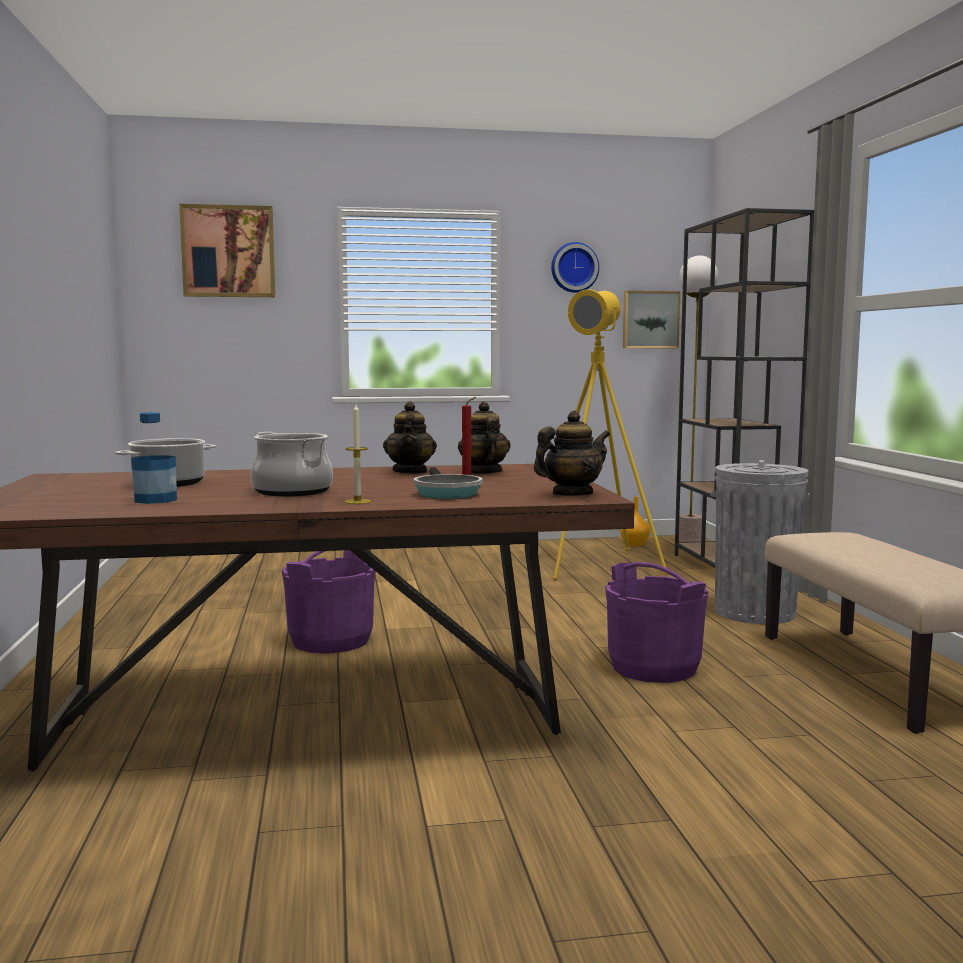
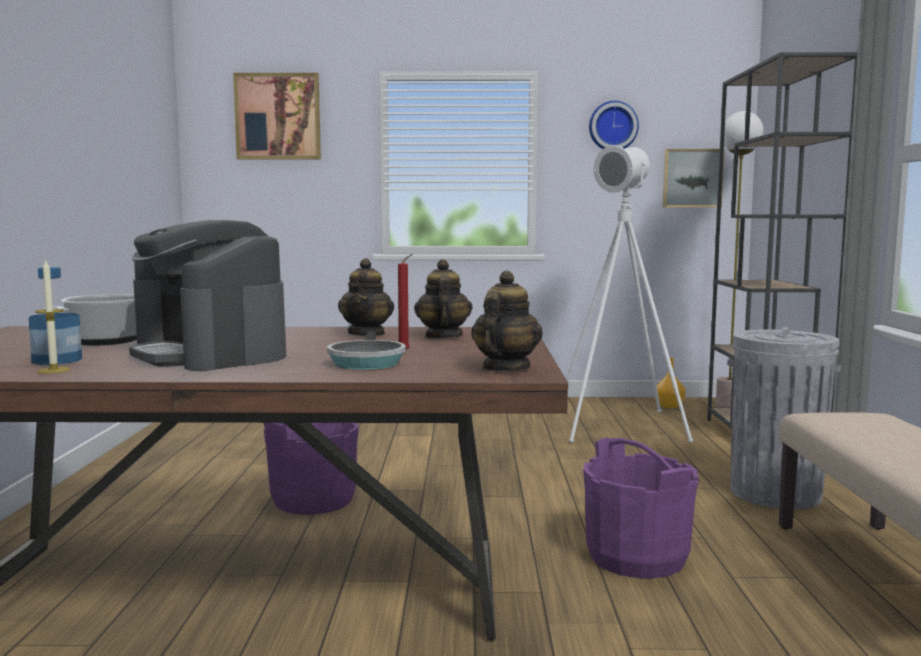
camera: 10 degrees right, 0 degrees up
(293, 491) = (210, 354): cooking pot -> coffee machine
(357, 501) = (255, 370): candle -> candle (54, 370)
(571, 494) = (505, 368): teapot -> teapot turned 45 degrees counterclockwise
(593, 564) = (618, 427): yellow floor lamp -> white floor lamp

